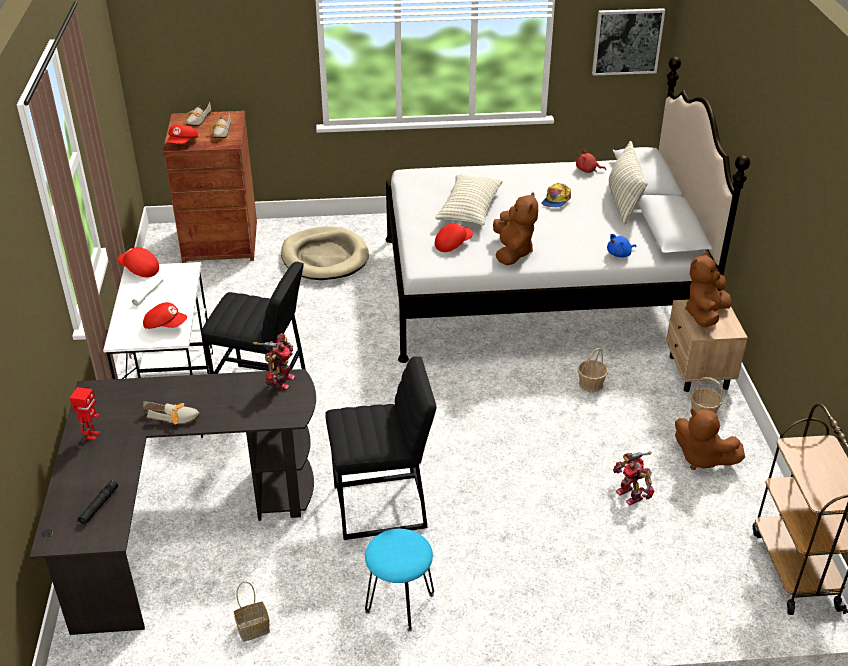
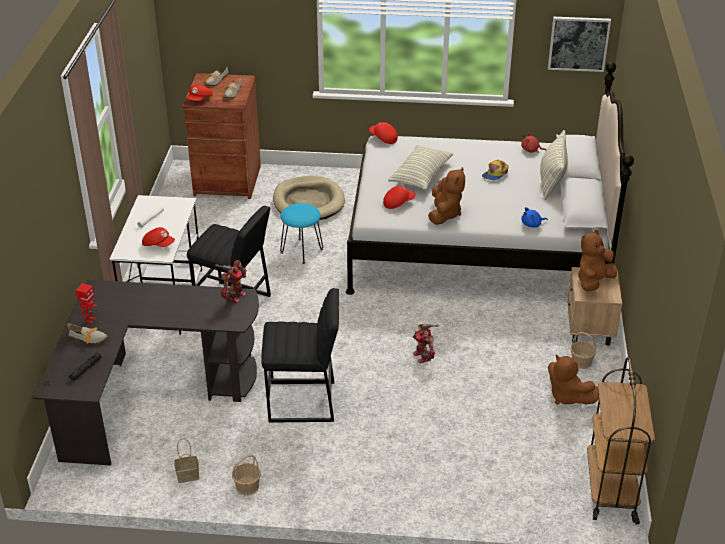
camera: 10 degrees right, 0 degrees up
(139, 270) = (148, 199): red cap -> red cap (383, 138)
(175, 418) = (151, 314): shoe -> shoe (89, 338)
(399, 603) = (298, 472): turquoise stool -> turquoise stool (301, 251)
(591, 384) = (496, 328): basket -> basket (247, 486)
(631, 494) = (500, 417): toy robot -> toy robot (423, 356)

